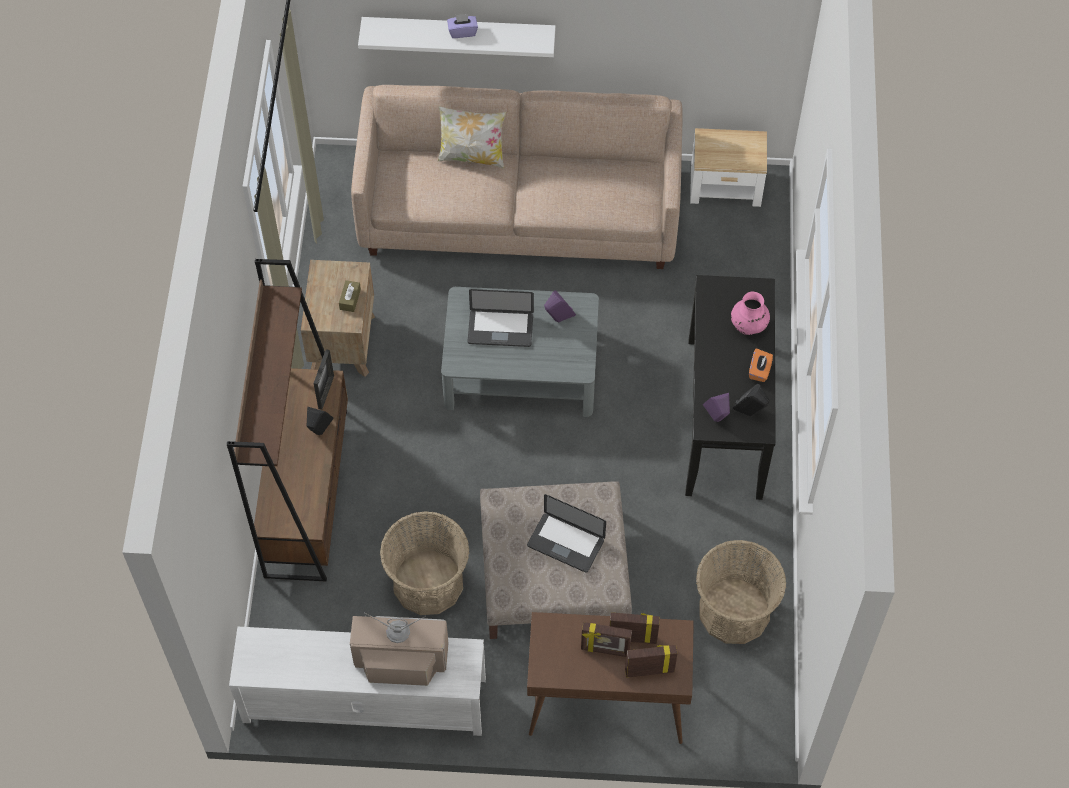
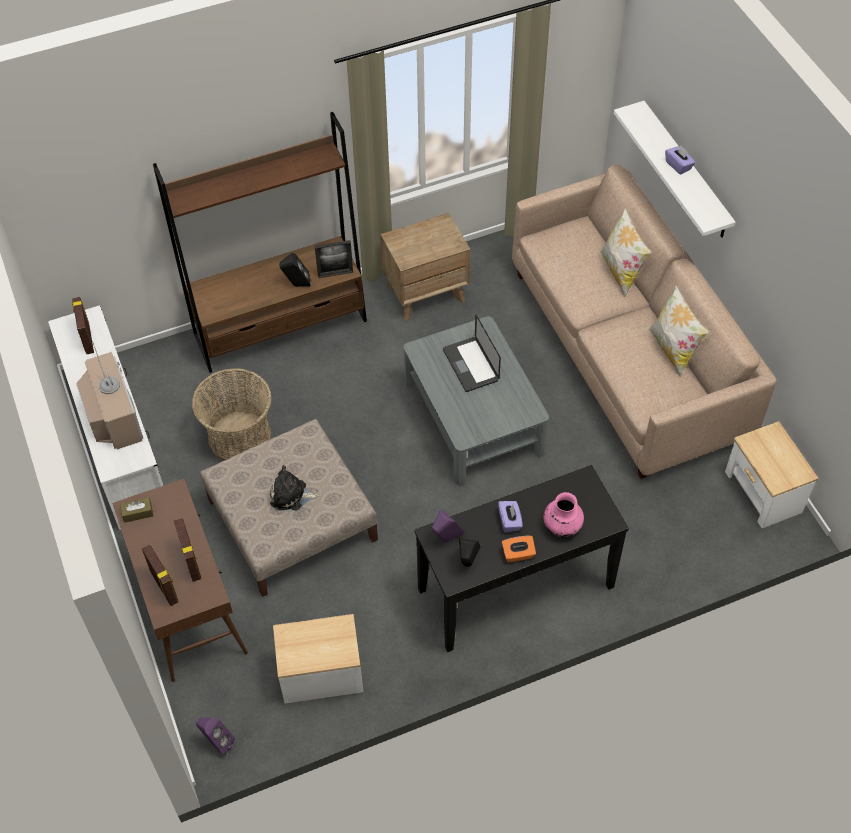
camera: 65 degrees right, 5 degrees down
(350, 299) = (427, 251): brown tissue box -> brown tissue box (137, 513)
(558, 320) = (505, 401): purple speaker -> purple speaker (217, 743)
(565, 543) = (291, 495): laptop -> plush toy
(586, 161) = (673, 350): none -> pillow
(605, 650) = (170, 545): picture frame -> picture frame (87, 339)
(722, 362) = (509, 521): none -> purple tissue box
(734, 611) = (321, 674): basket -> side table

